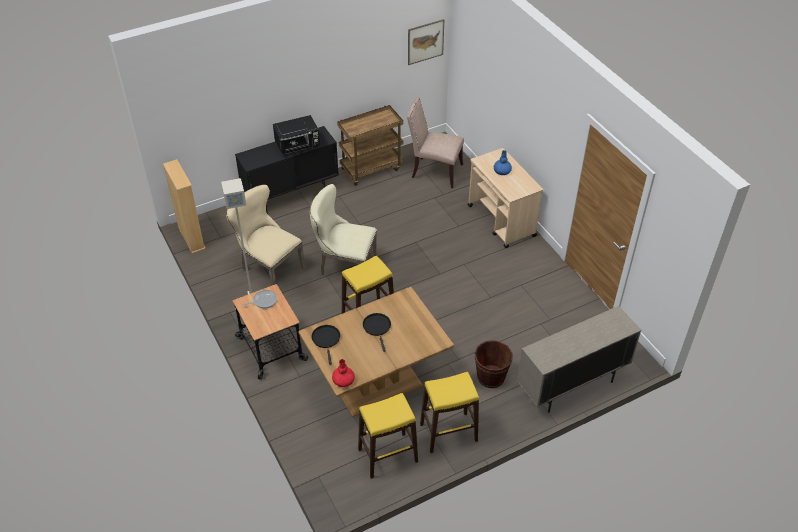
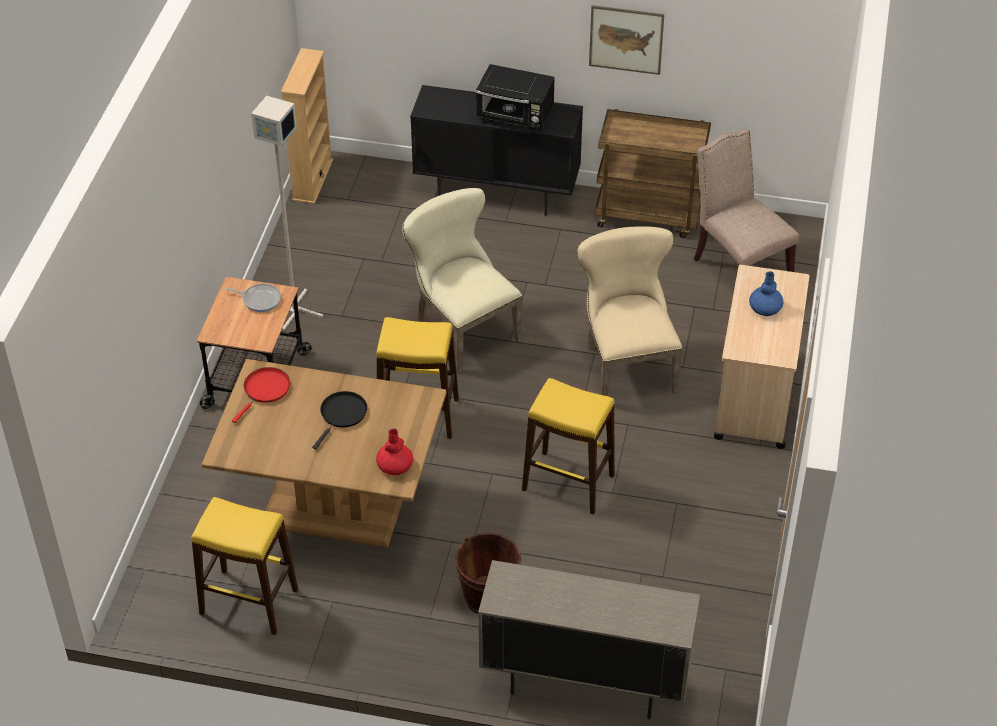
camera: 40 degrees right, 0 degrees up
(269, 268) = (364, 274): beige chair -> beige chair (625, 365)
(326, 339) = (265, 390): black frying pan -> red frying pan
(343, 380) = (228, 452): red vase -> red vase (394, 465)
(425, 42) = (800, 43): picture -> picture (626, 39)
(448, 433) = (352, 627): yellow stool -> yellow stool (567, 483)

